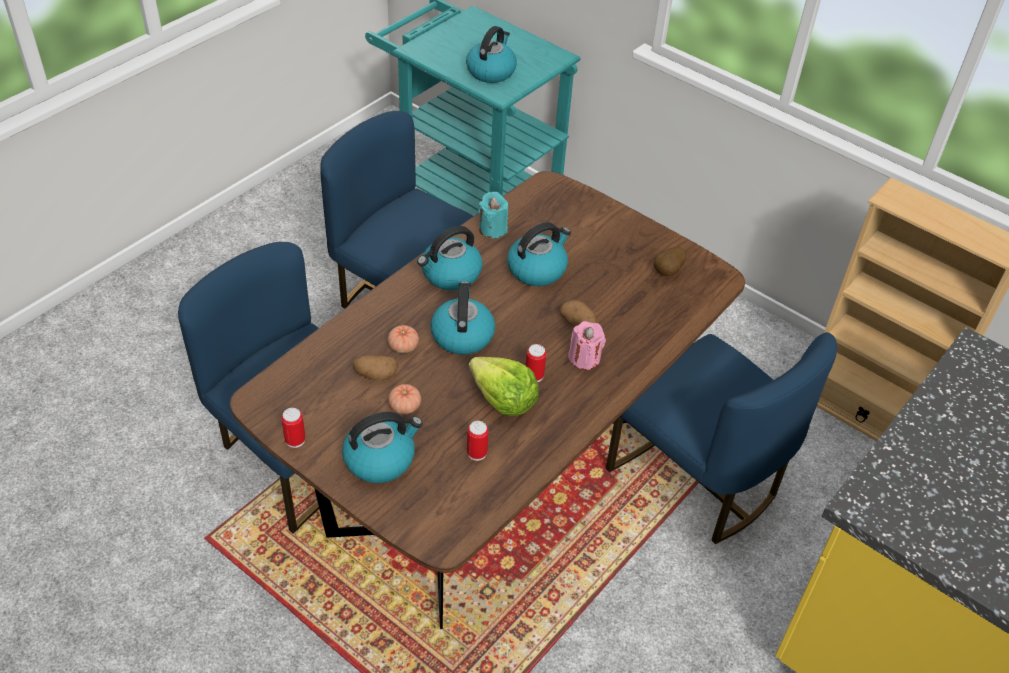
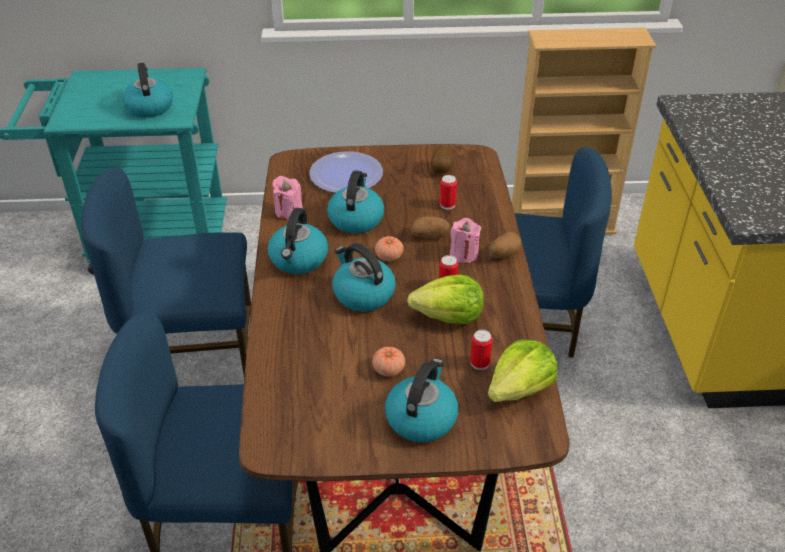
camera: 40 degrees left, 5 degrees down
(295, 440) = (339, 454): can -> can (447, 205)
(375, 375) = (337, 363): potato -> potato (503, 254)
(403, 346) = (331, 330): tomato -> tomato (389, 256)
(480, 495) = (520, 388): none -> lettuce
(492, 229) = (288, 212): turquoise candle -> pink candle
(580, 225) = (346, 174): none -> plate

